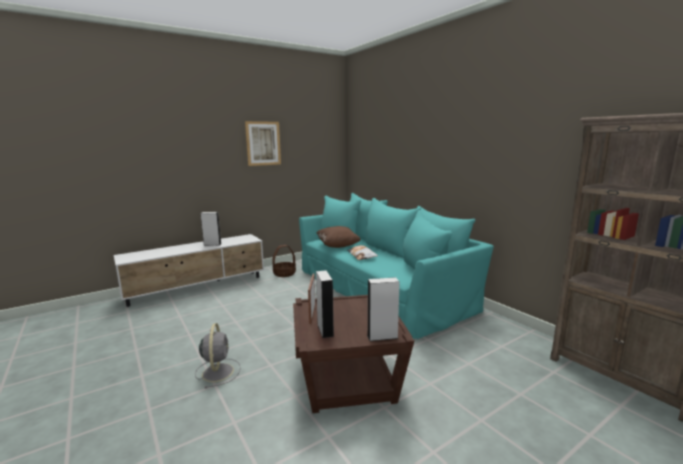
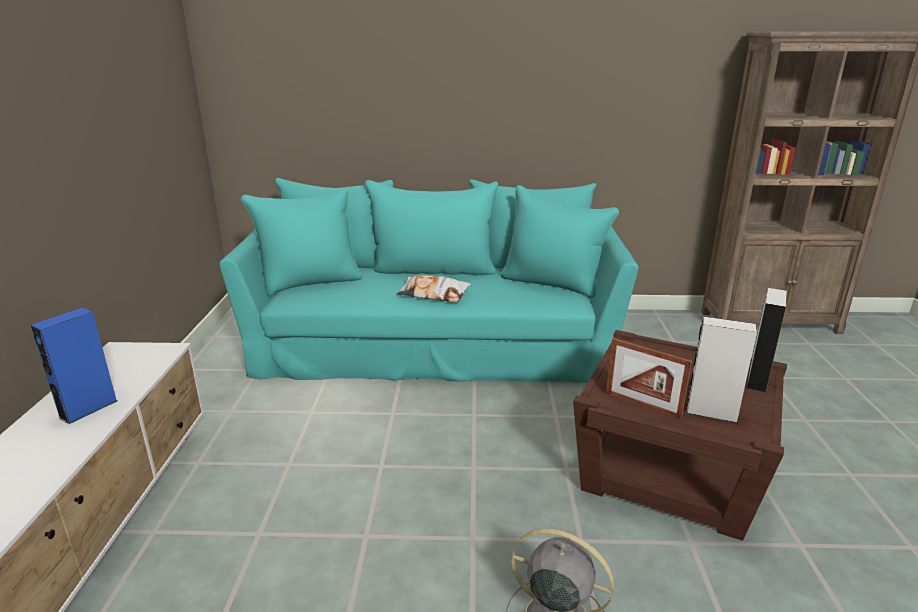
camera: 55 degrees left, 10 degrees up
(212, 244) = (88, 409): grey speaker -> blue speaker
(263, 143) = (69, 76): picture -> none
(284, 273) = (225, 401): basket -> none
(338, 246) = (351, 294): brown pillow -> none

